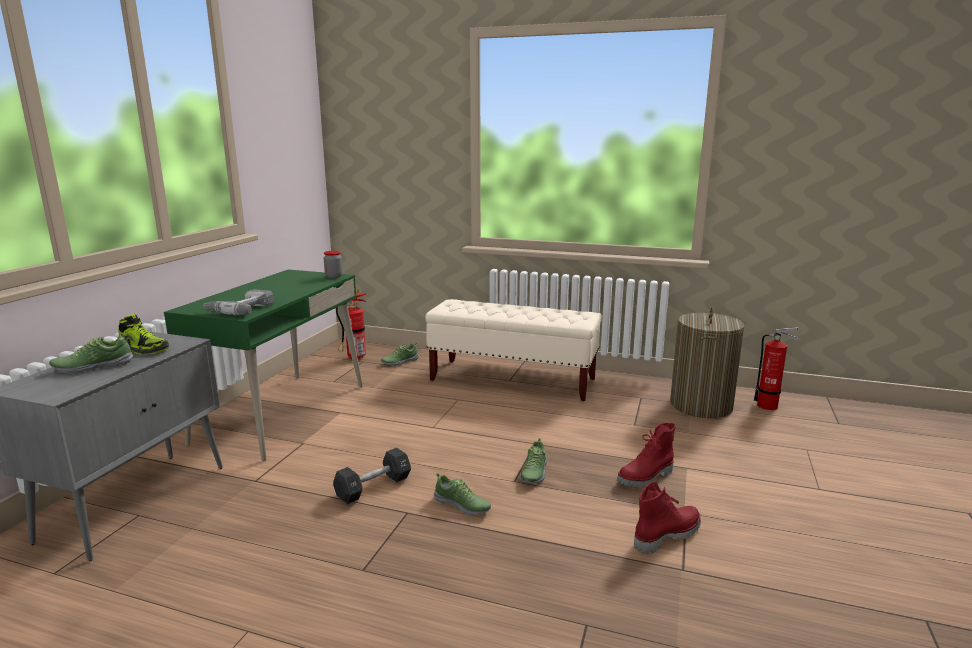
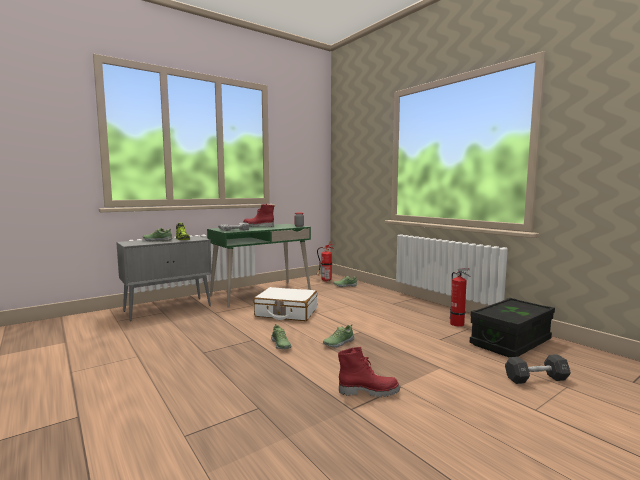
camera: 35 degrees right, 10 degrees down
(373, 487) = (254, 327): black dumbbell -> black dumbbell (536, 379)
(383, 441) = (286, 313): none -> white suitcase
(513, 380) = (395, 304): beige bench -> none
(646, 477) = (403, 364): red boot -> red boot (258, 226)
(701, 405) = (511, 342): laundry basket -> black storage box
(770, 406) = (576, 356): fire extinguisher -> fire extinguisher (458, 324)

